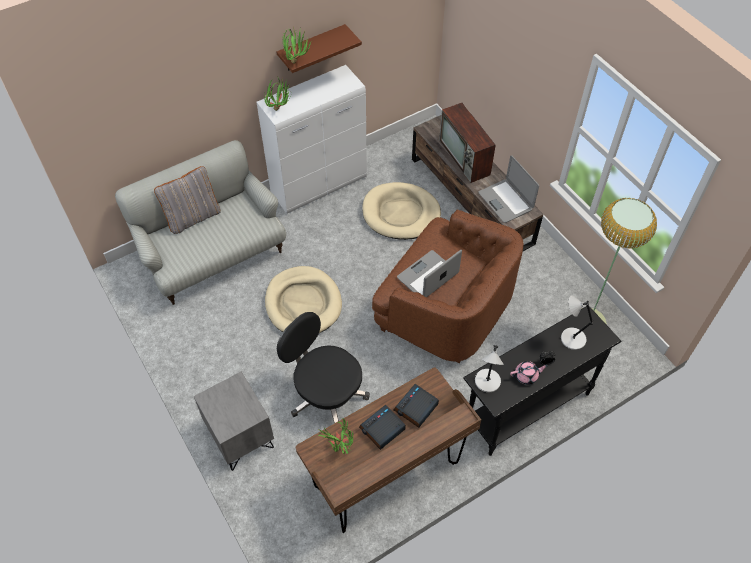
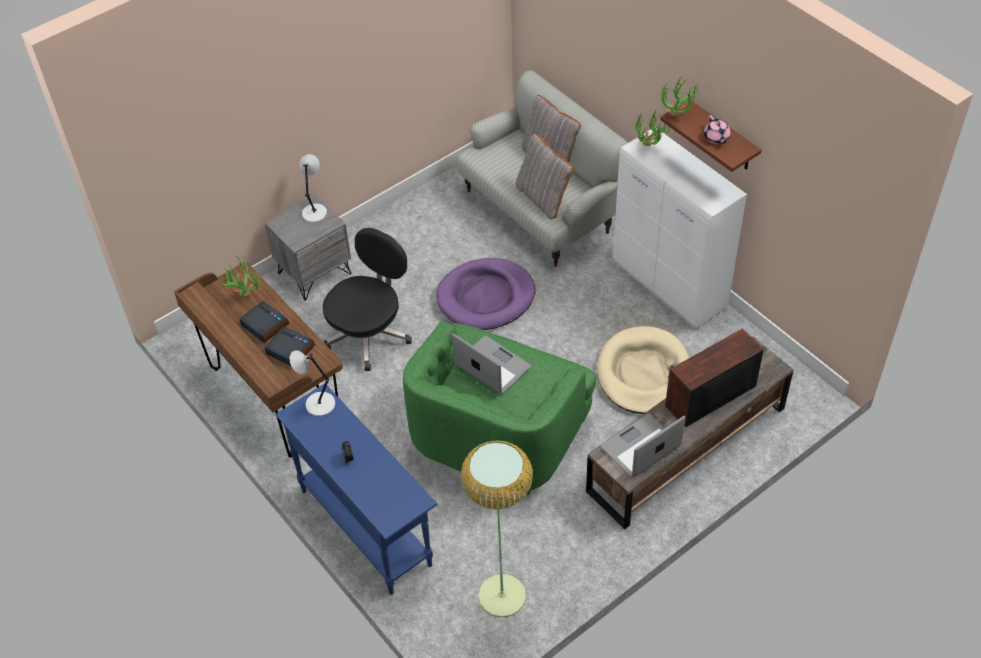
camera: 85 degrees right, 5 degrees down
(240, 227) = (543, 198): none -> grey pillow
(303, 303) = (486, 297): beige dog bed -> purple dog bed
(445, 309) = (498, 433): brown armchair -> green armchair
(526, 376) = (328, 440): pink teapot -> pink teapot (716, 138)
(527, 408) = (365, 526): black console table -> blue console table
(571, 338) = (383, 484): grey table lamp -> grey table lamp (314, 212)

